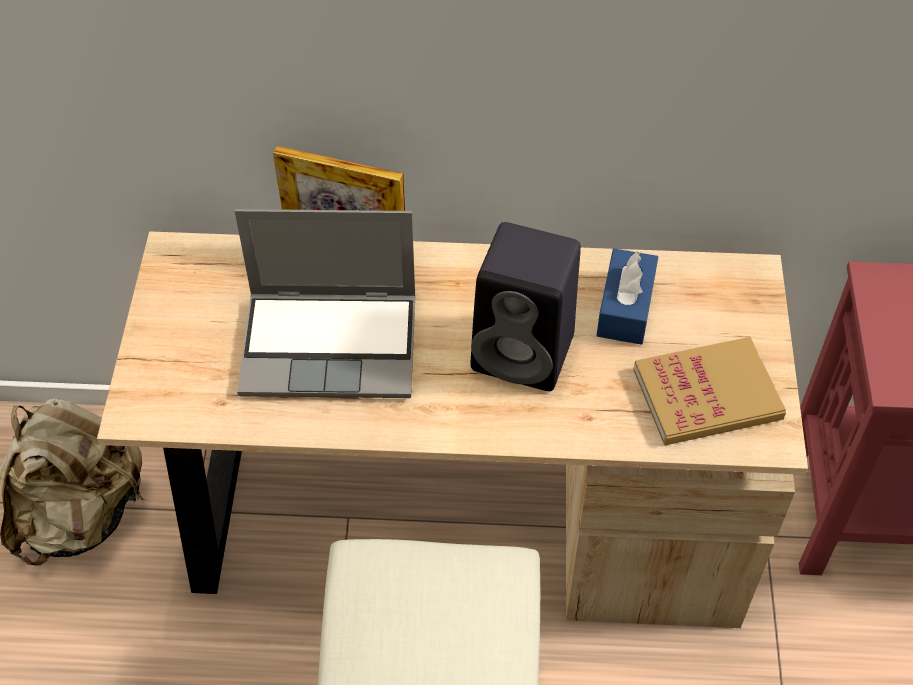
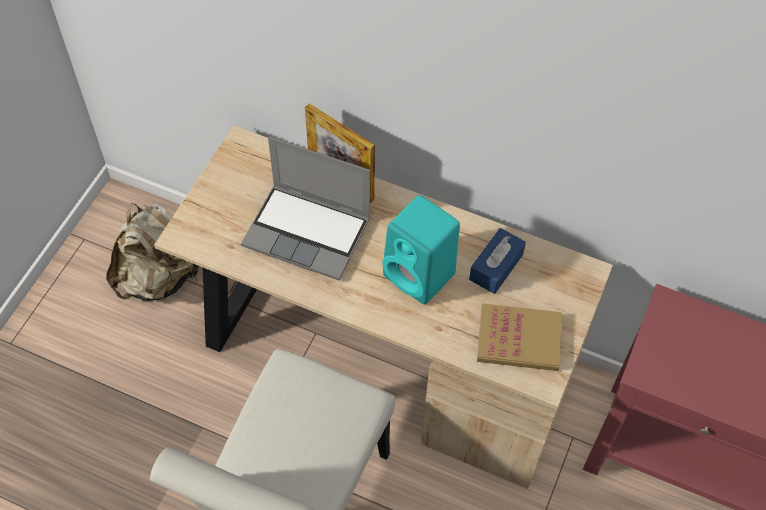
camera: 20 degrees right, 5 degrees up
(526, 353) = (421, 275): black speaker -> turquoise speaker

